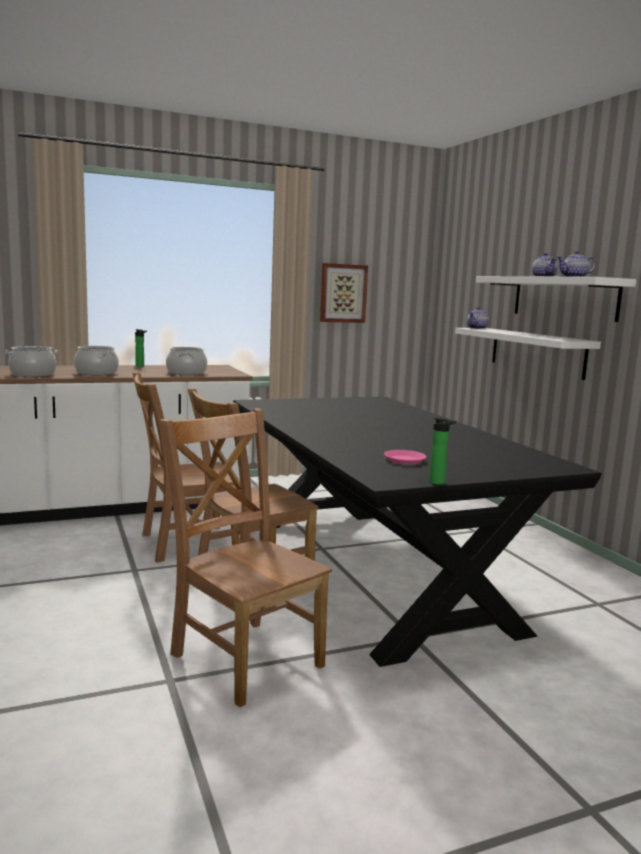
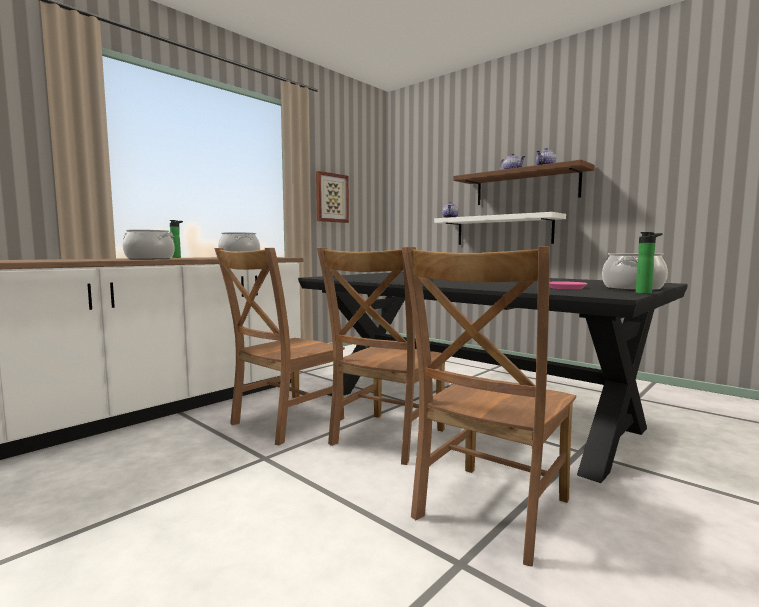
camera: 25 degrees left, 5 degrees down
(32, 375) = (77, 260): cooking pot -> cooking pot (633, 288)
(244, 657) = (489, 511): brown chair -> brown chair turned 75 degrees counterclockwise
(564, 298) = (526, 187): white shelf -> brown shelf

